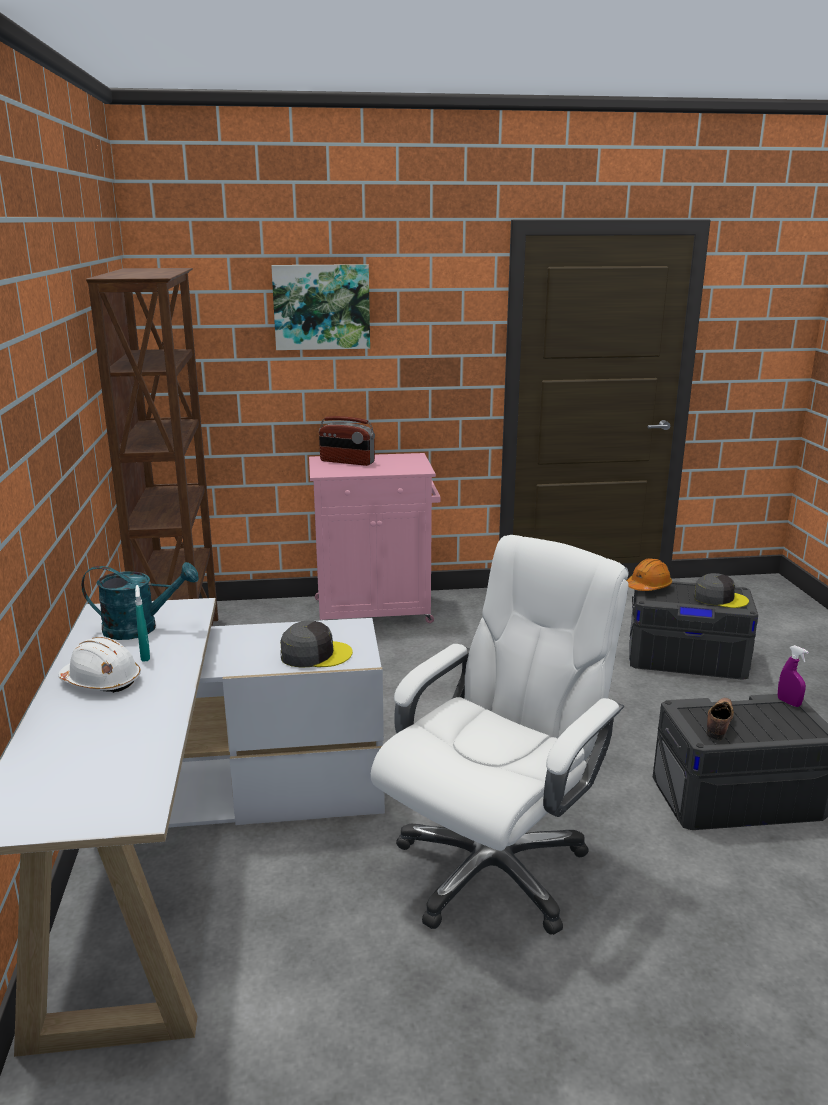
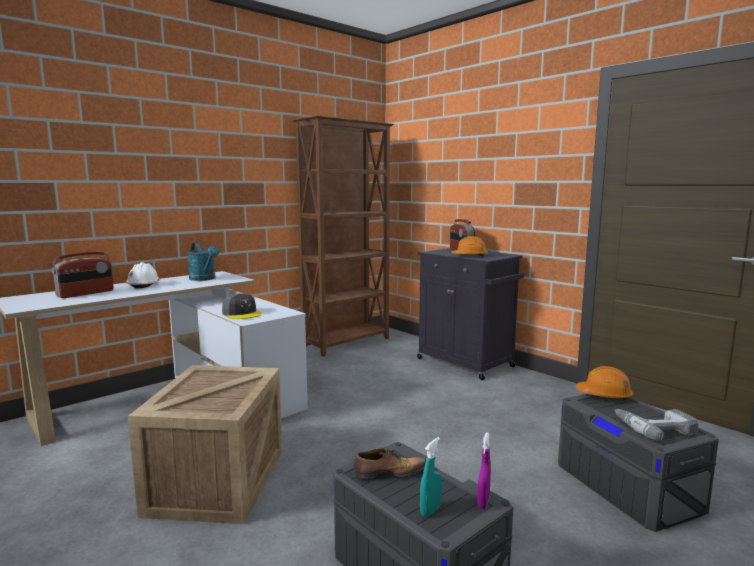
camera: 55 degrees right, 10 degrees down
(92, 741) = (86, 294): none -> radio
(145, 656) = (175, 284): turquoise spray bottle -> turquoise spray bottle (430, 510)
(321, 307) = (469, 147): picture -> none
(375, 611) = (466, 363): pink cabinet -> black cabinet
(391, 469) = (470, 256): none -> orange hard hat
(492, 867) = (218, 482): white office chair -> crate
(719, 598) = (653, 427): grey cap -> power drill

